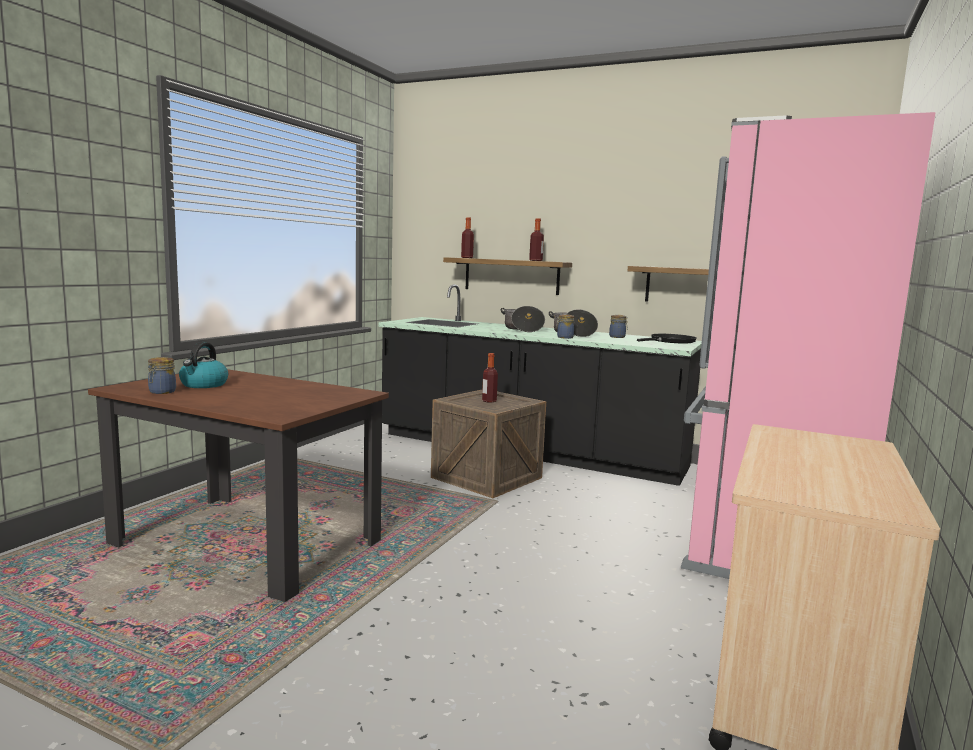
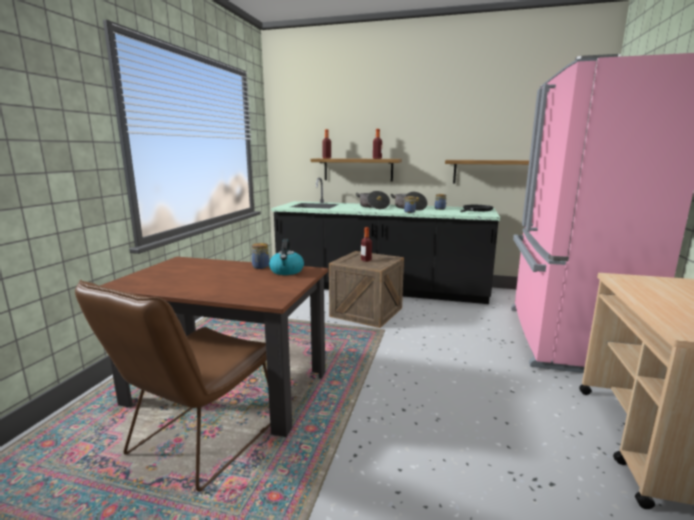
camera: 10 degrees left, 5 degrees up
(161, 392) = (156, 285): jar -> jar (260, 267)
(176, 593) = (197, 443): none -> brown chair
(203, 385) = (184, 274): kettle -> kettle (287, 271)

